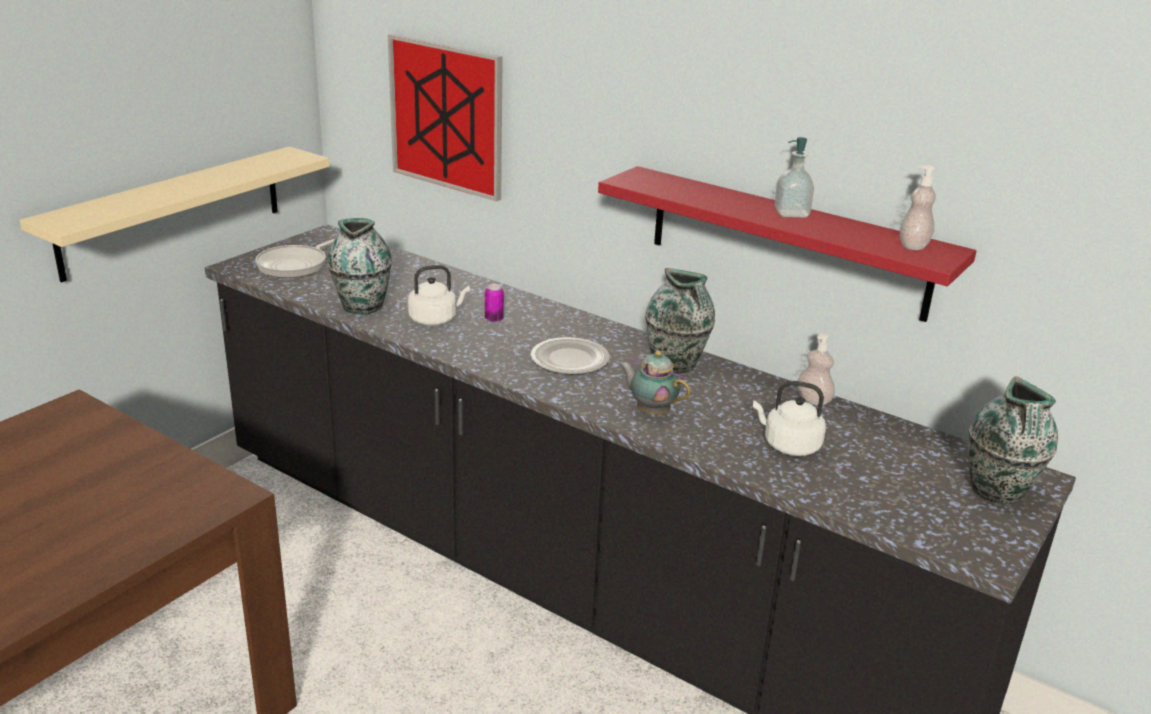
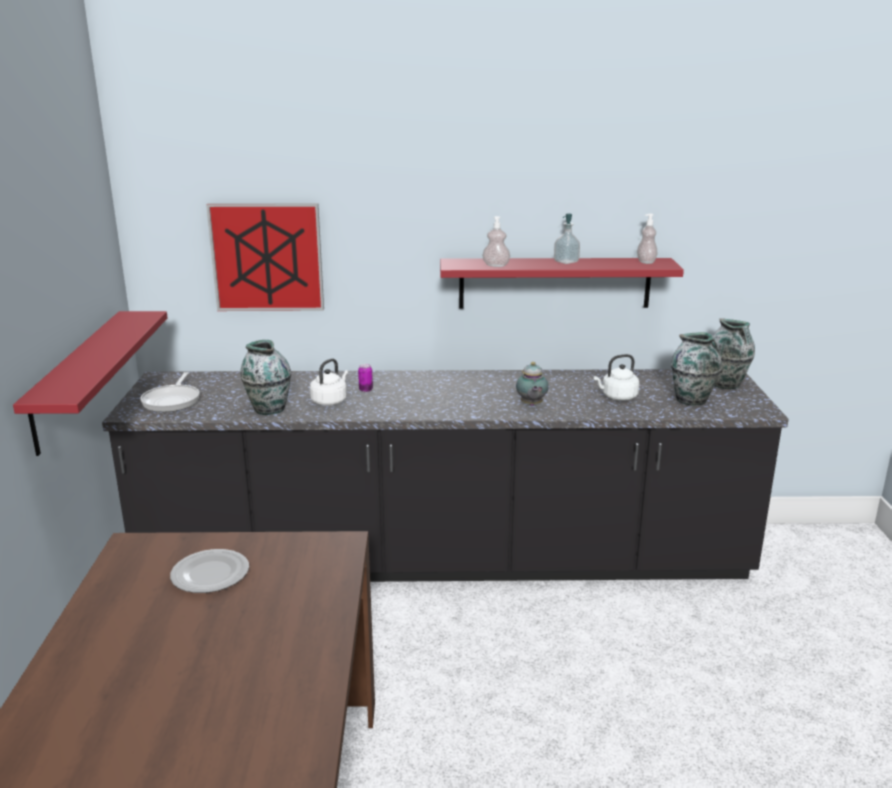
camera: 35 degrees left, 5 degrees down
(173, 211) = (78, 379): beige shelf -> red shelf
(568, 359) = (445, 396): plate -> plate (209, 574)
(651, 411) = (531, 405): teapot -> teapot turned 90 degrees counterclockwise
(675, 365) = (505, 380): vase -> vase (692, 400)
(813, 400) = (595, 374): soap dispenser -> soap dispenser (496, 265)

